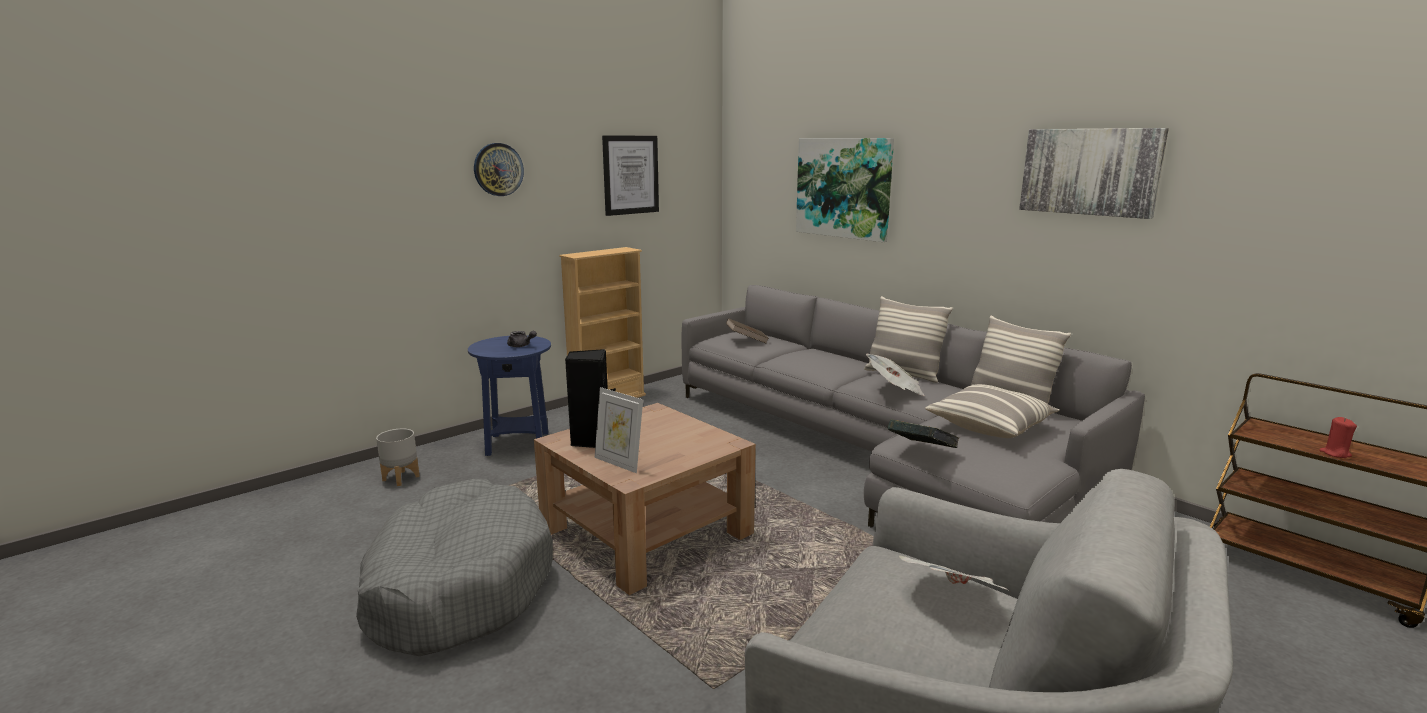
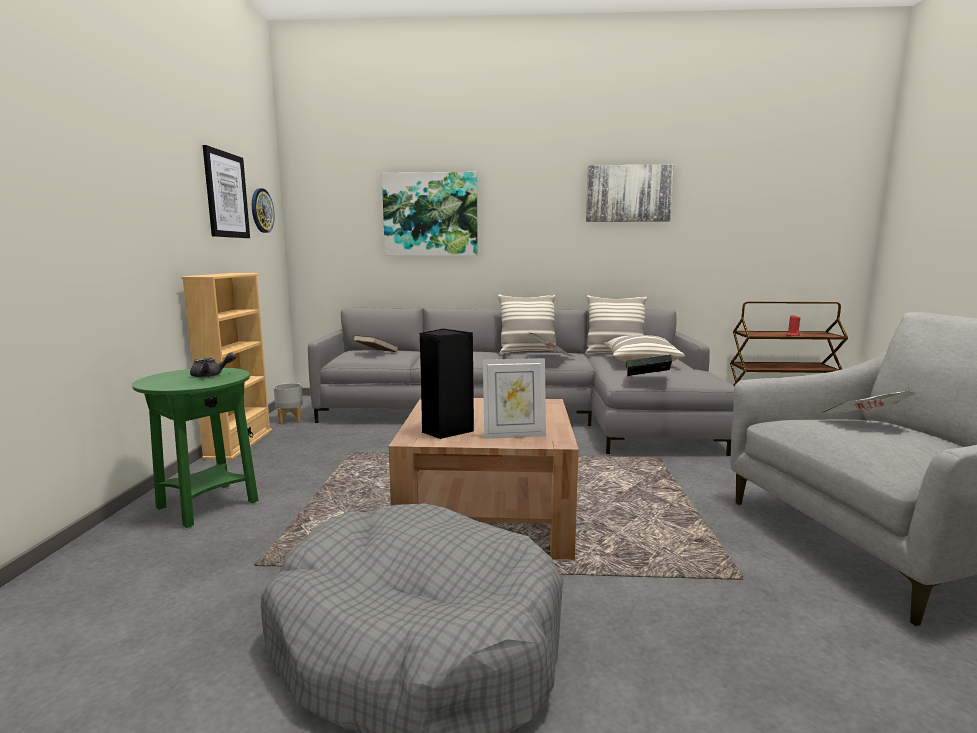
camera: 45 degrees left, 5 degrees down
(401, 478) = (96, 594): grey planter -> grey planter (290, 420)
(498, 169) = (114, 159): wall clock -> wall clock (261, 210)
(518, 444) = (208, 505): blue side table -> green side table

